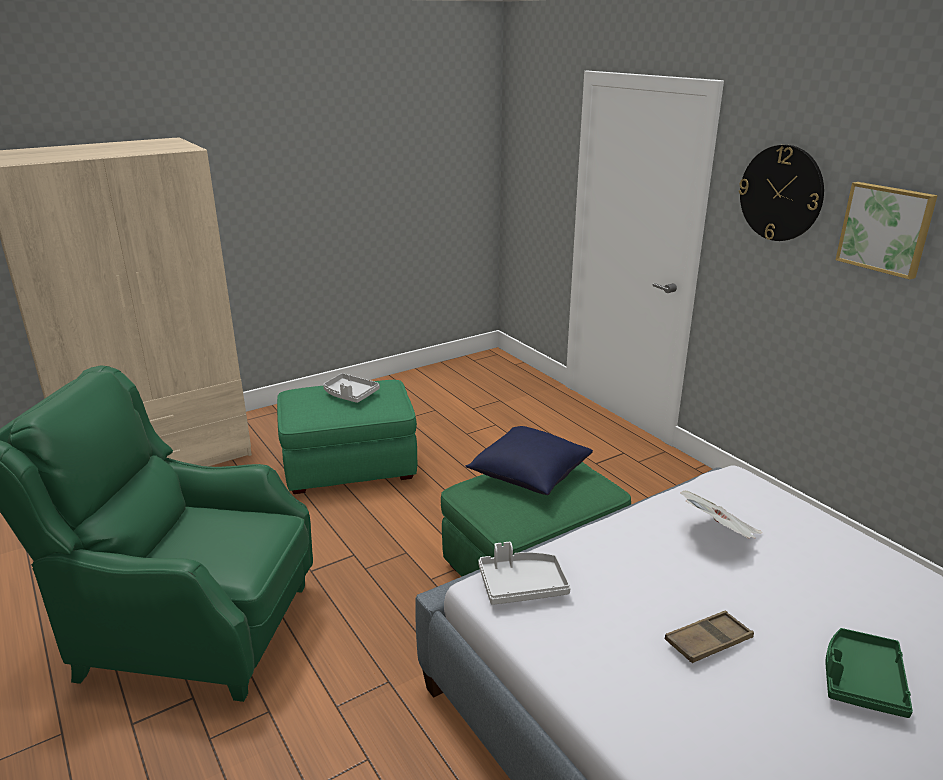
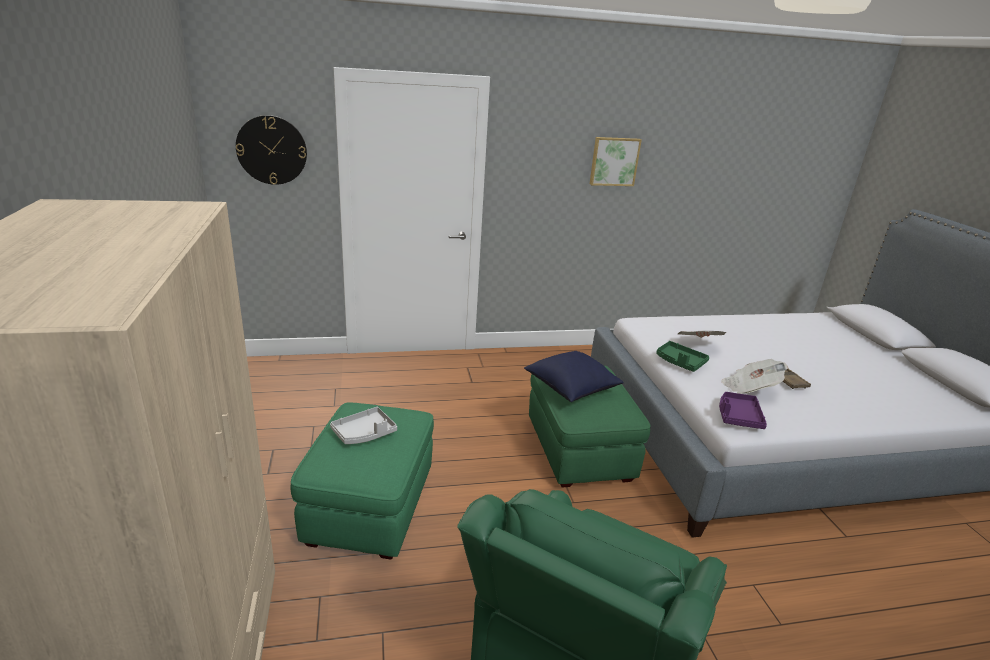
camera: 70 degrees left, 0 degrees up
(522, 586) = (738, 416): grey tray -> purple tray
(625, 597) = (750, 388): none -> newspaper
(781, 193) = (546, 151): wall clock -> wall clock (272, 150)
(861, 680) = (810, 357): green tray -> green tray (680, 362)

